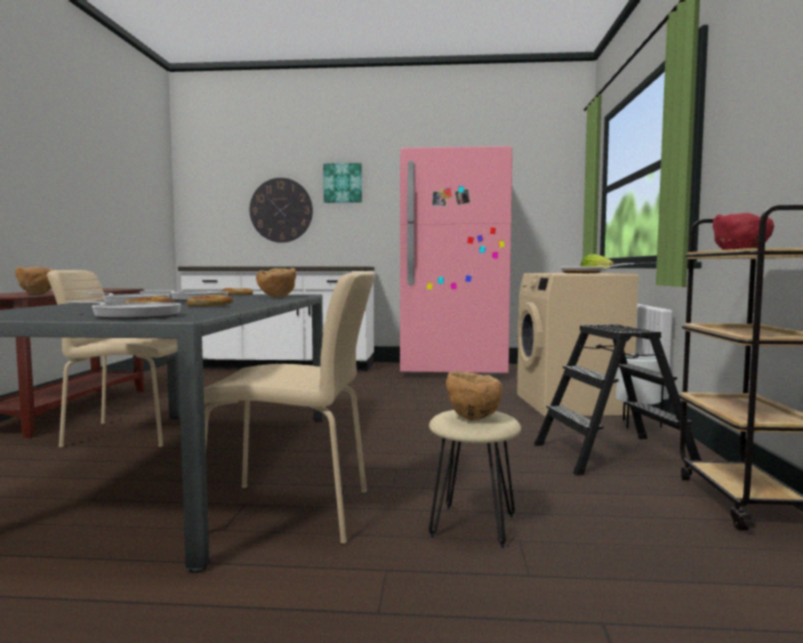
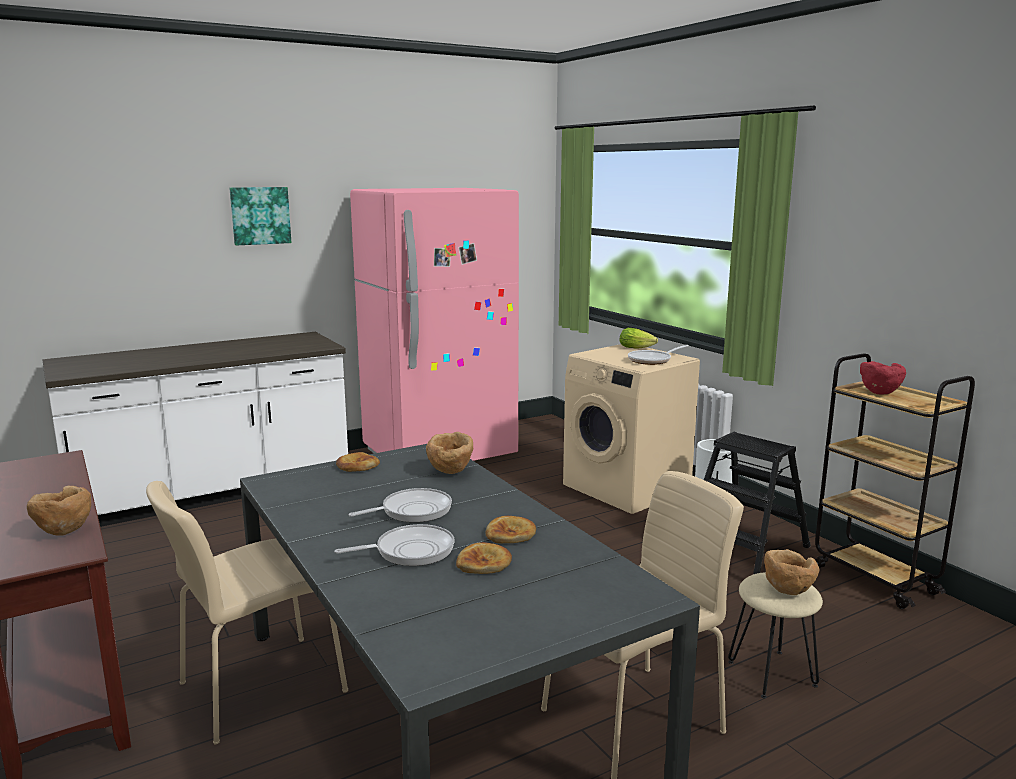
camera: 35 degrees left, 10 degrees up
(133, 316) = (589, 603): frying pan -> none
(281, 210) = (165, 259): wall clock -> none

